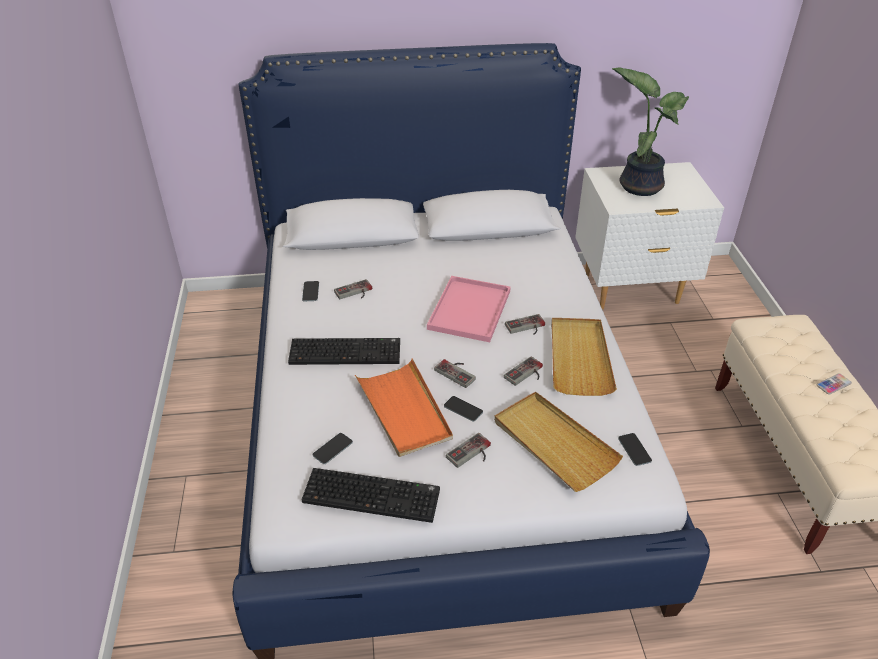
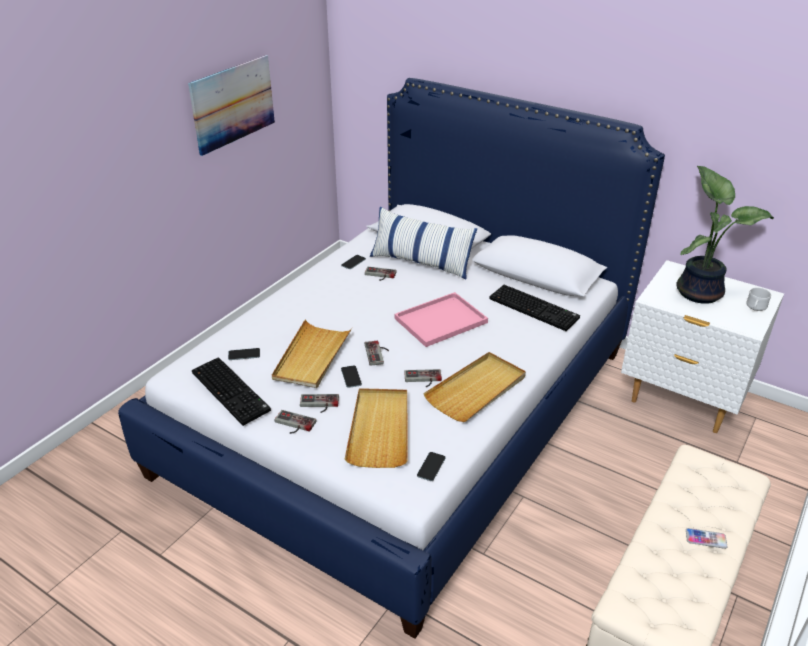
camera: 40 degrees right, 5 degrees down
(88, 151) = (233, 104): none -> picture
(346, 351) = (326, 306): keyboard -> keyboard (535, 308)
(377, 261) = (421, 262): none -> pillow
(404, 410) = (312, 356): orange tray -> beige tray
(526, 328) = (466, 351): game controller -> game controller (293, 425)
(688, 182) = (755, 308): none -> white mug

